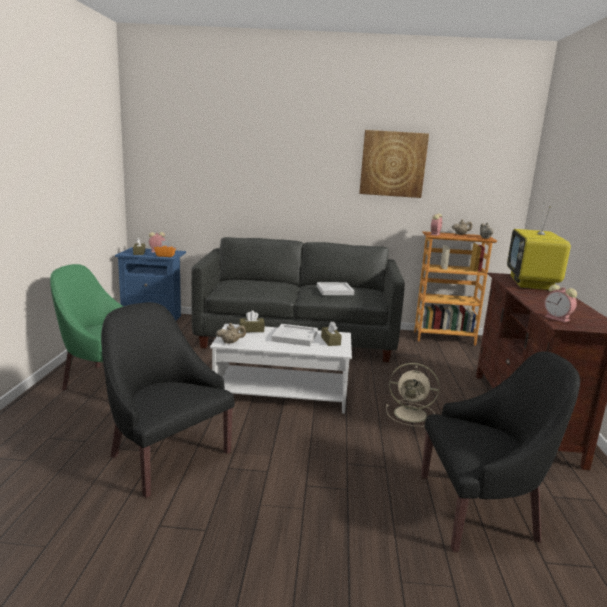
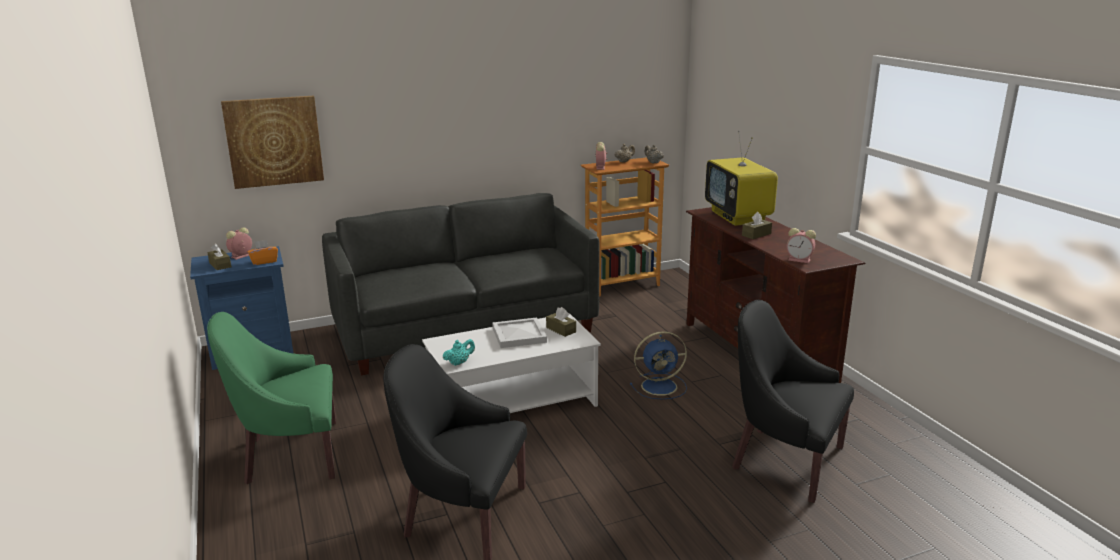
camera: 25 degrees left, 5 degrees up
(230, 342) = (459, 363): beige teapot -> turquoise teapot
(251, 330) = (463, 339): brown tissue box -> brown tissue box (756, 234)
(334, 290) = (511, 262): white tray -> none
(393, 164) = (537, 88): picture -> picture (274, 141)
(412, 414) = (660, 386): beige fan -> blue fan
(480, 510) = (784, 460): black armchair -> black armchair turned 120 degrees counterclockwise

